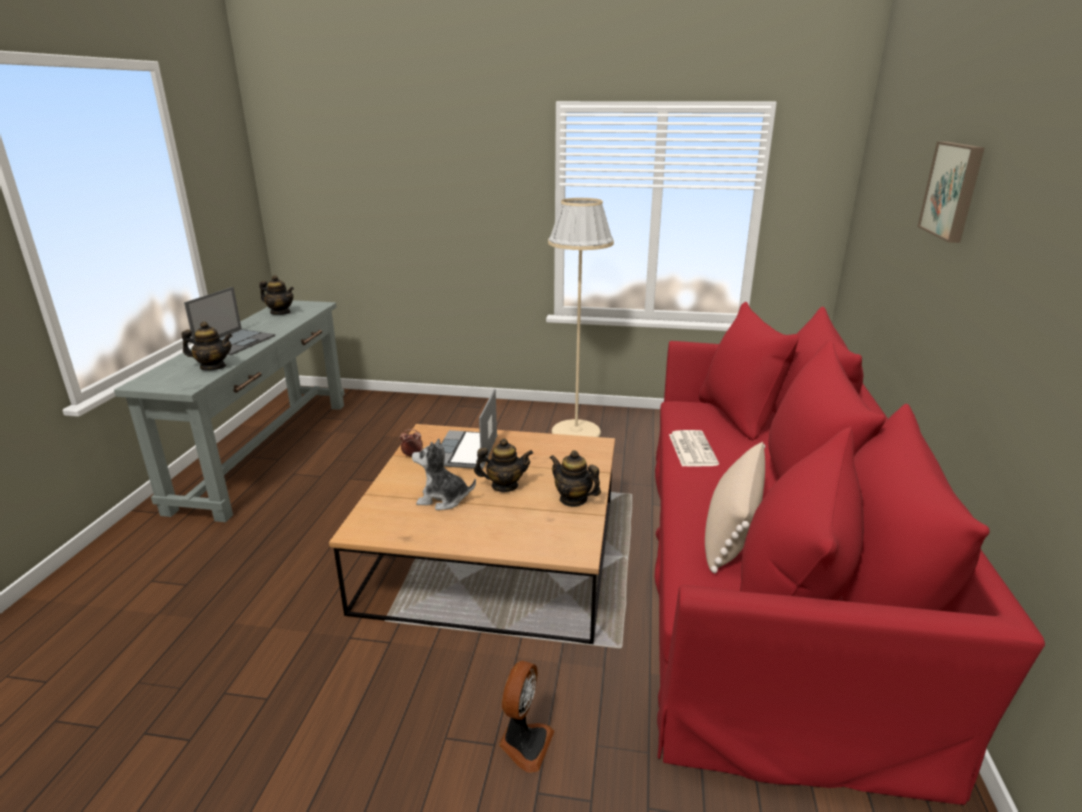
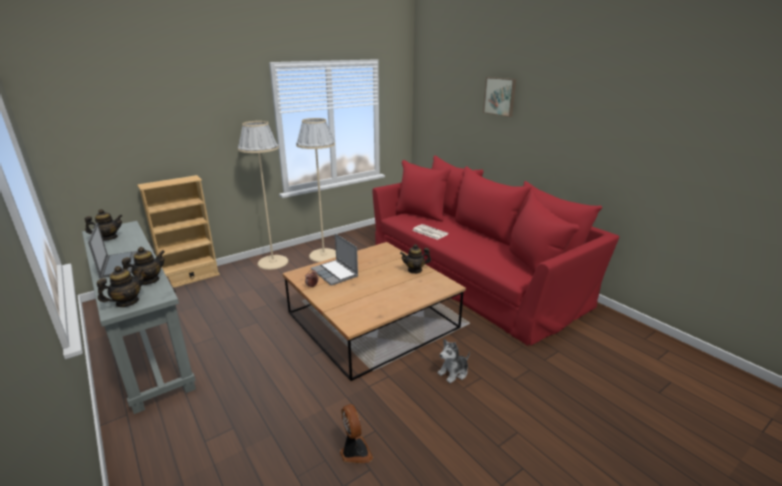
camera: 45 degrees left, 0 degrees up
(399, 399) = (191, 278): none -> beige bookcase
(443, 499) = (364, 295): plush toy -> plush toy (454, 372)
(504, 415) = (273, 262): none -> beige floor lamp
(504, 486) = (379, 278): teapot -> teapot (127, 302)
(524, 743) = (489, 370): fan -> fan (354, 452)
(731, 529) = (487, 252): beige pillow -> none

